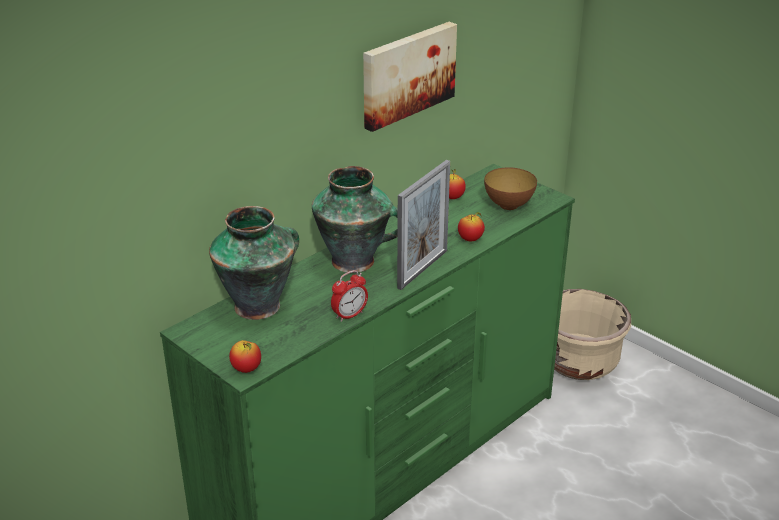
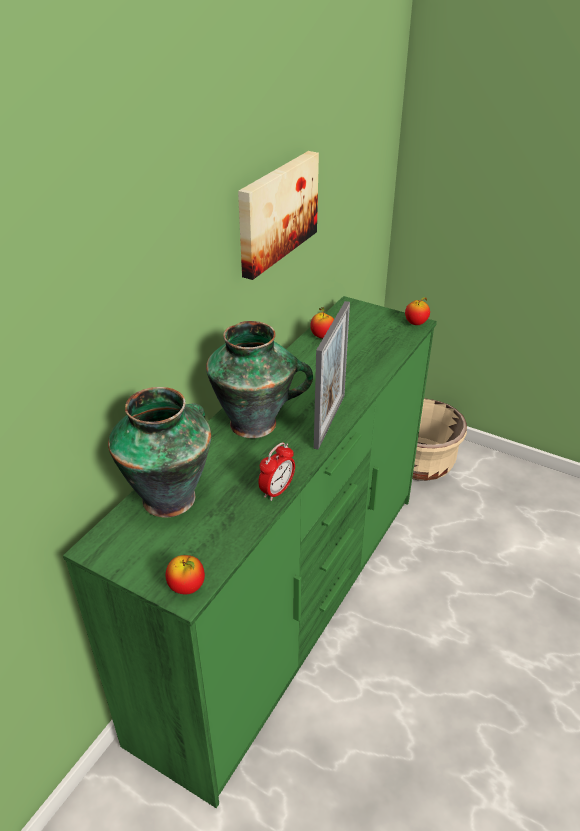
camera: 15 degrees left, 5 degrees up
(470, 239) = (361, 379): apple -> apple (416, 323)
(508, 205) = (379, 337): bowl -> none

